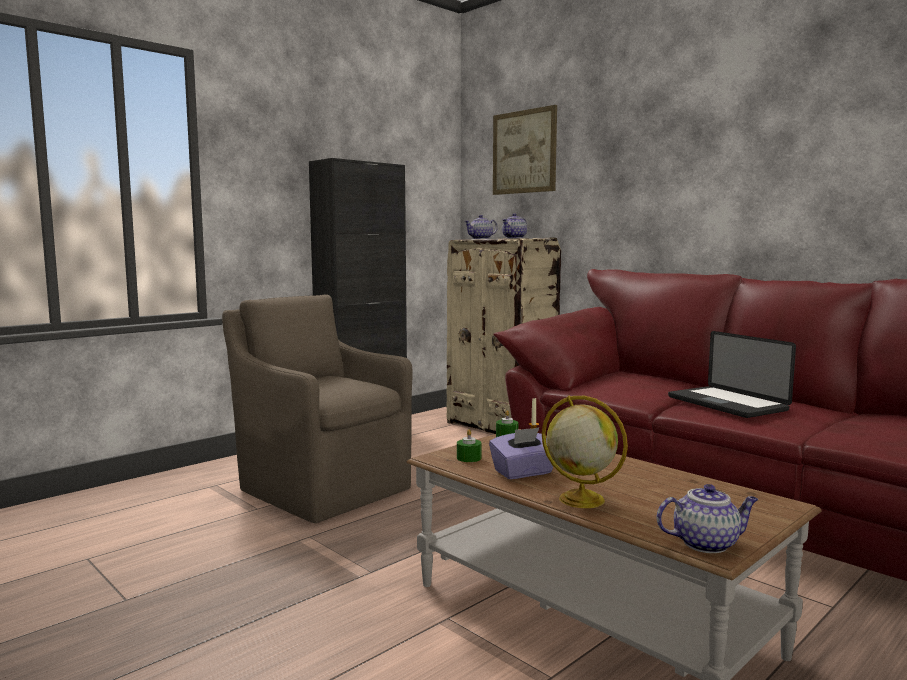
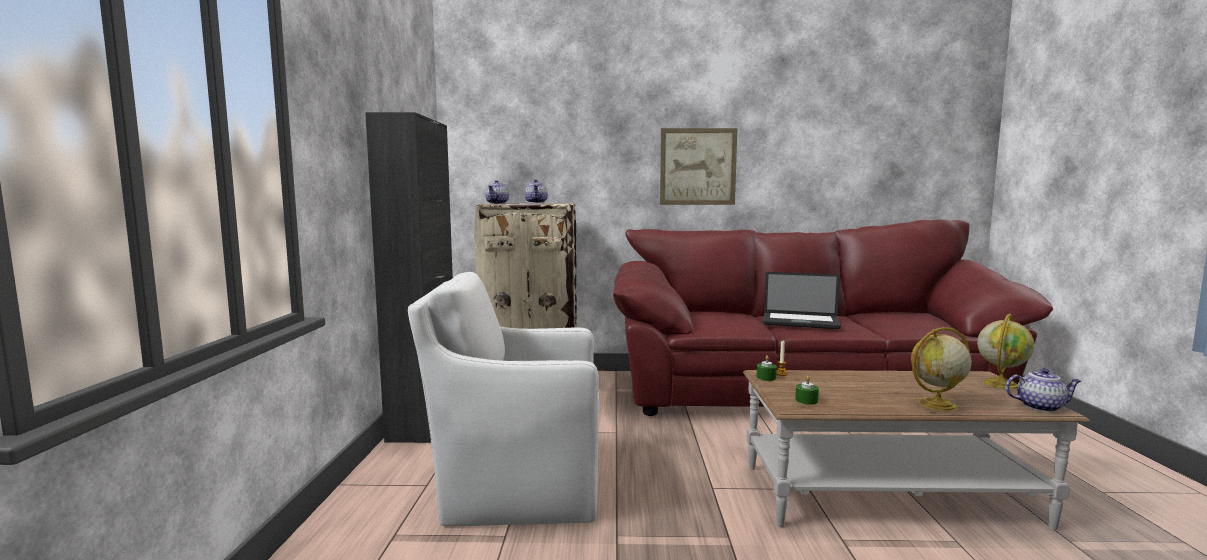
camera: 45 degrees left, 0 degrees up
(322, 488) = (517, 488): brown armchair -> white armchair
(523, 472) = (862, 399): purple tissue box -> none
(524, 152) = (524, 121): picture -> picture (698, 166)
(706, 543) = (1041, 407): teapot -> teapot turned 60 degrees clockwise
(762, 515) = (1000, 384): none -> globe

